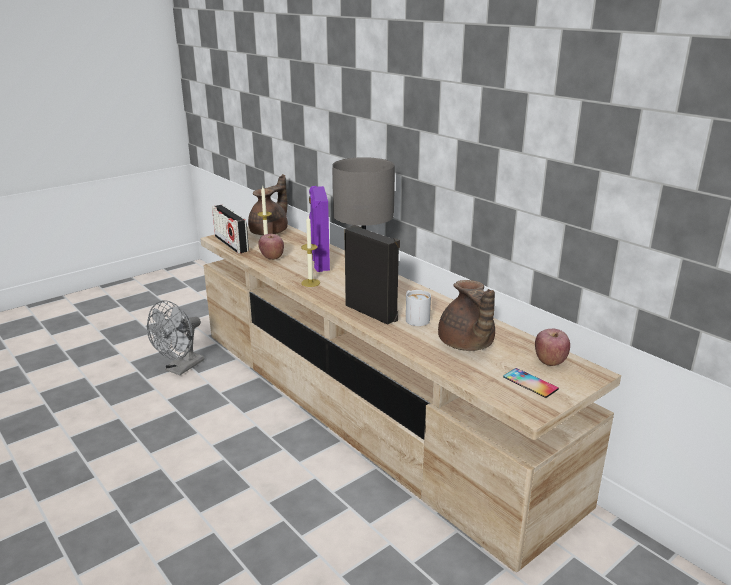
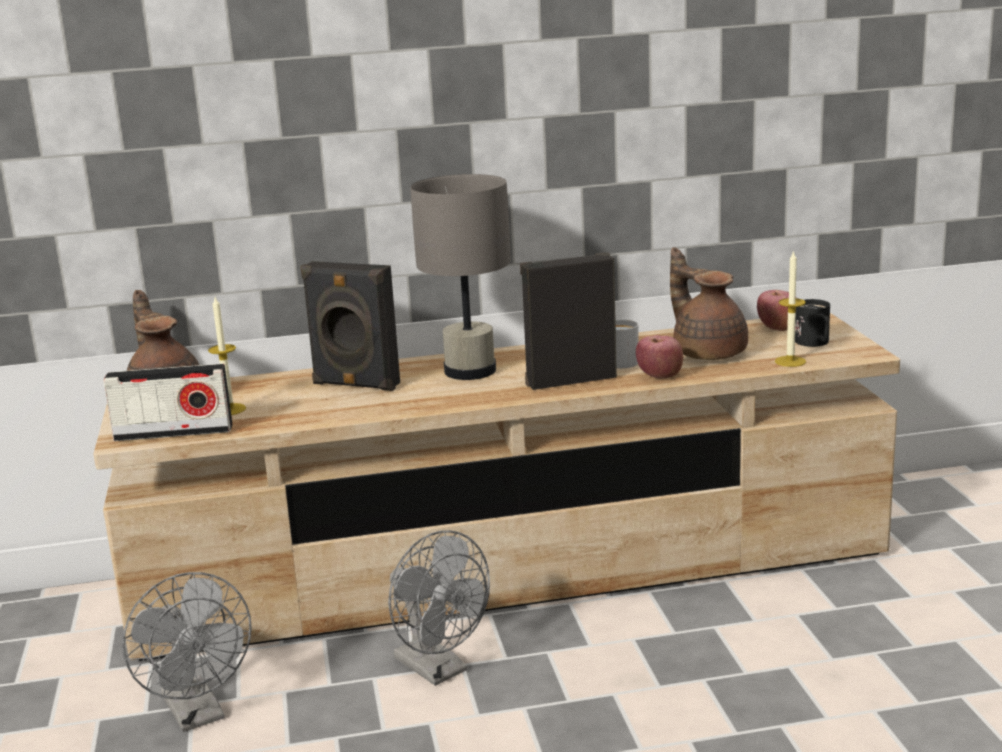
camera: 60 degrees left, 5 degrees down
(247, 419) = (439, 670): none -> grey fan
(272, 257) = (286, 411): apple -> apple (660, 376)
(310, 283) = (427, 399): candle -> candle (790, 361)
(319, 261) = (355, 385): purple speaker -> black speaker
(466, 345) = (708, 352): brown teapot -> brown teapot turned 135 degrees counterclockwise
(530, 383) = (815, 343): phone -> black mug

